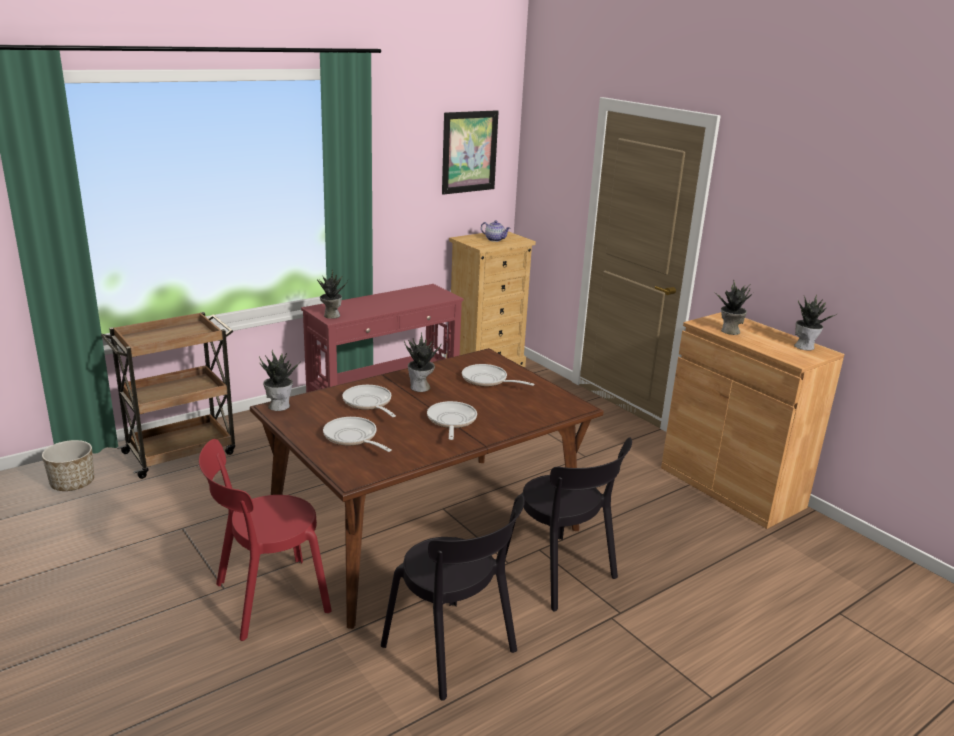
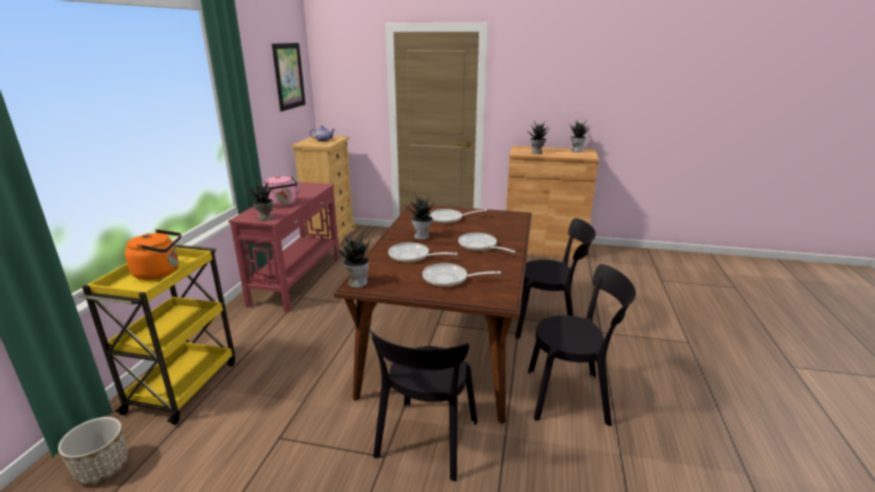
camera: 40 degrees left, 0 degrees up
(173, 336) = (160, 272): none -> orange kettle
(181, 452) = (184, 385): brown cart -> yellow cart
(266, 599) = (425, 442): red chair -> black chair
(372, 306) = (282, 204): none -> pink kettle

